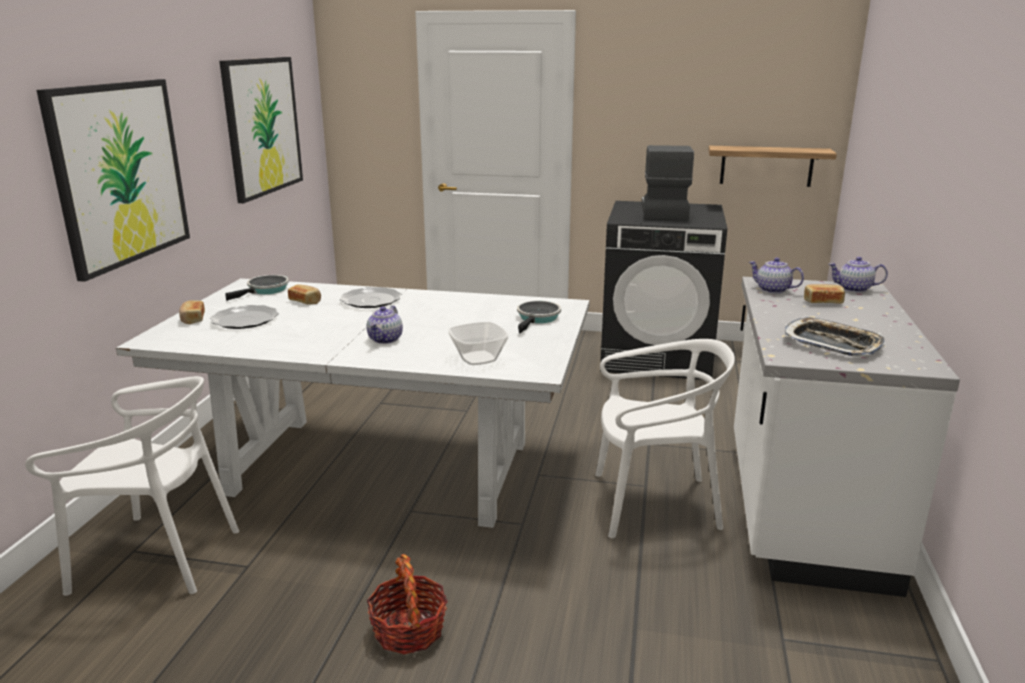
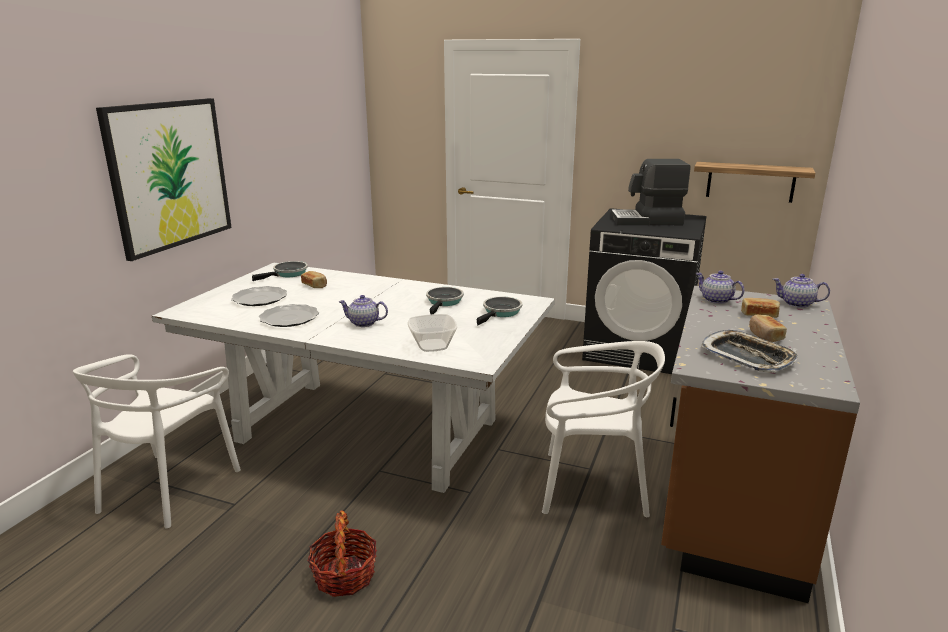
camera: 10 degrees right, 0 degrees up
(157, 557) = (168, 488): white chair -> white chair turned 90 degrees clockwise
(192, 319) = (220, 295): bread -> bread (765, 336)
(262, 126) = (307, 136): picture -> none
(370, 300) = (368, 287): plate -> plate (289, 318)
(385, 339) = (363, 323): teapot -> teapot turned 75 degrees clockwise
(468, 311) = (444, 302): none -> frying pan
(662, 212) = (647, 221): coffee machine -> coffee machine turned 105 degrees counterclockwise
(801, 509) = (730, 506): white counter -> brown counter

